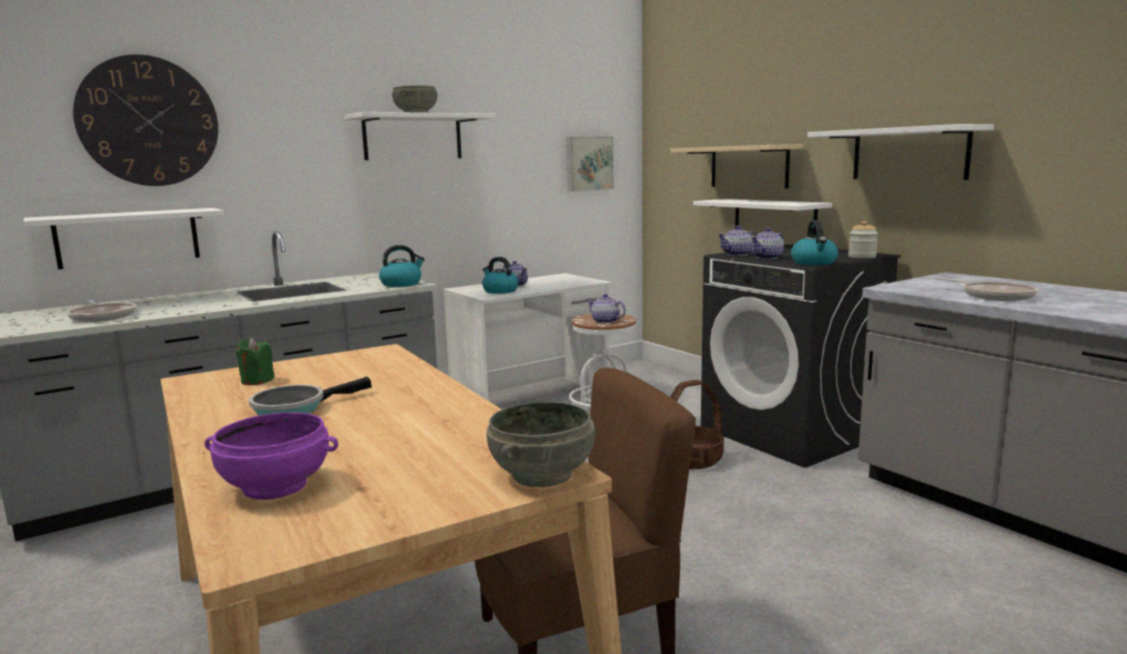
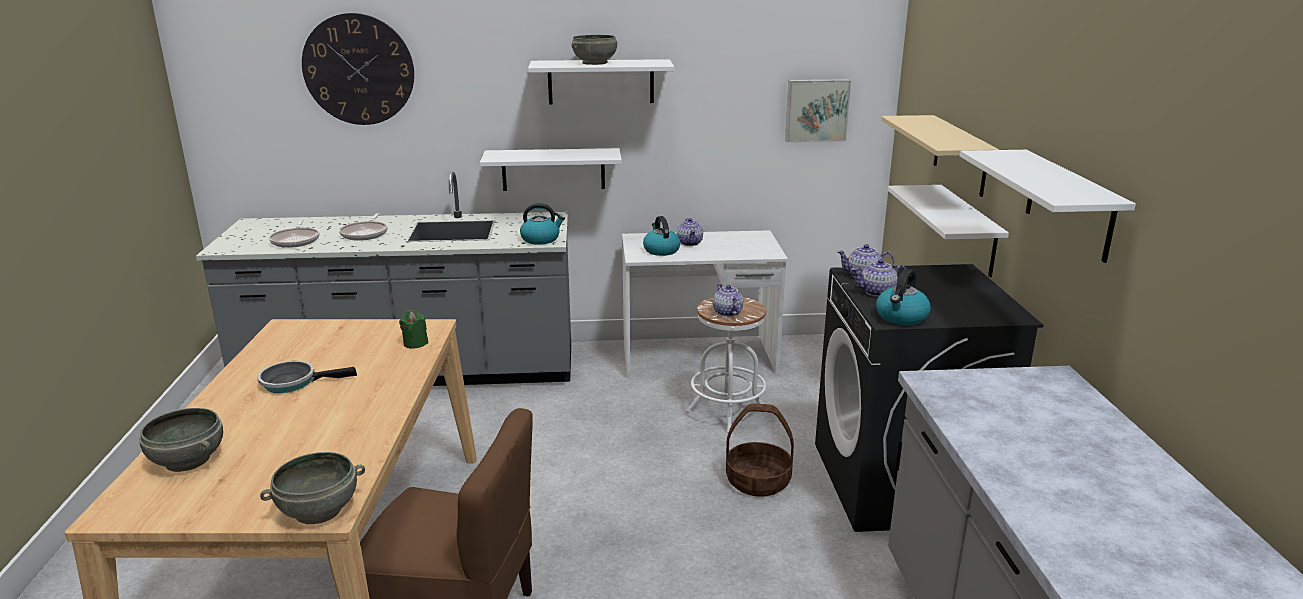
camera: 30 degrees right, 10 degrees up
(128, 237) = (342, 166): white shelf -> white shelf (553, 169)
(257, 380) = (314, 341): green candle -> green candle (415, 343)
(275, 487) = (186, 461): purple bowl -> grey bowl
(862, 257) = (985, 317): jar -> none
(993, 296) = (1002, 432): frying pan -> frying pan (365, 234)

